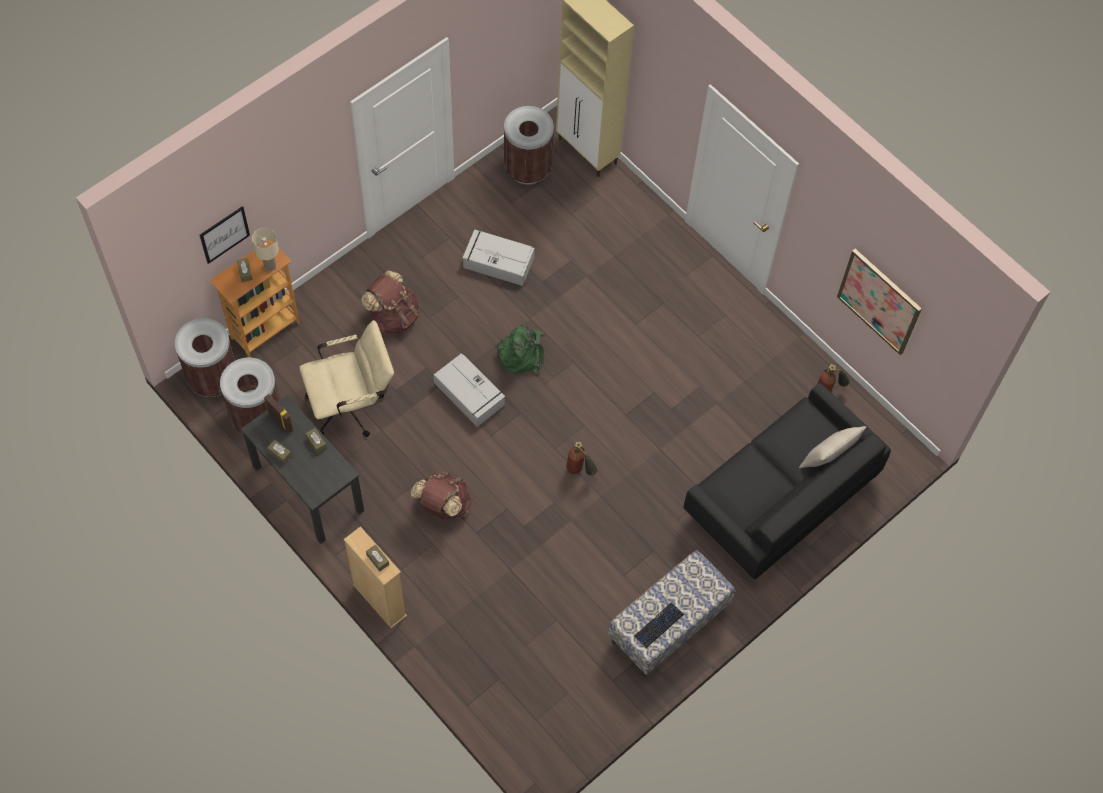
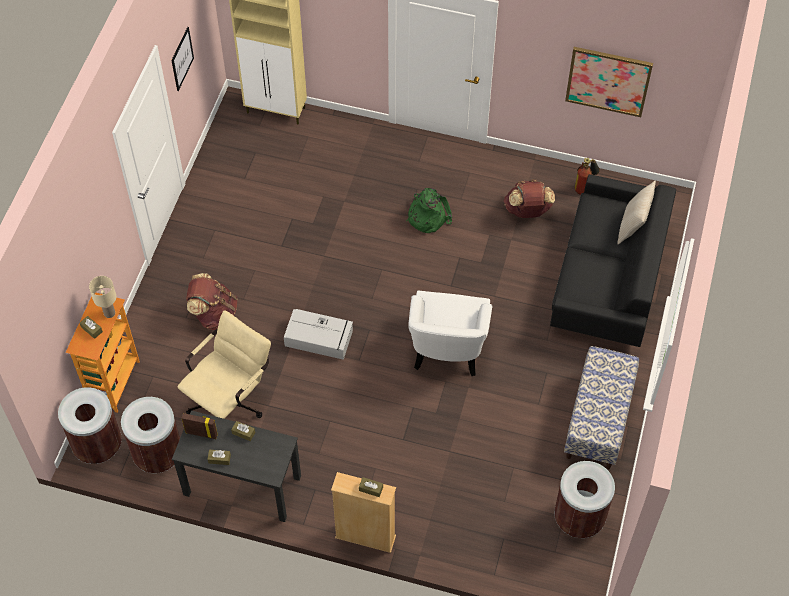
camera: 30 degrees left, 5 degrees down
(224, 234) = (64, 301): picture -> picture (182, 59)
(443, 506) = (361, 434): brown backpack -> brown backpack (527, 211)
(497, 262) = (267, 228): grey storage box -> none
(521, 353) = (337, 285): green backpack -> green backpack (427, 216)
(527, 168) = (238, 146): brown trash can -> brown trash can (579, 518)
(580, 471) = (447, 347): fire extinguisher -> white armchair
(658, 626) = (605, 417): keyboard -> none

